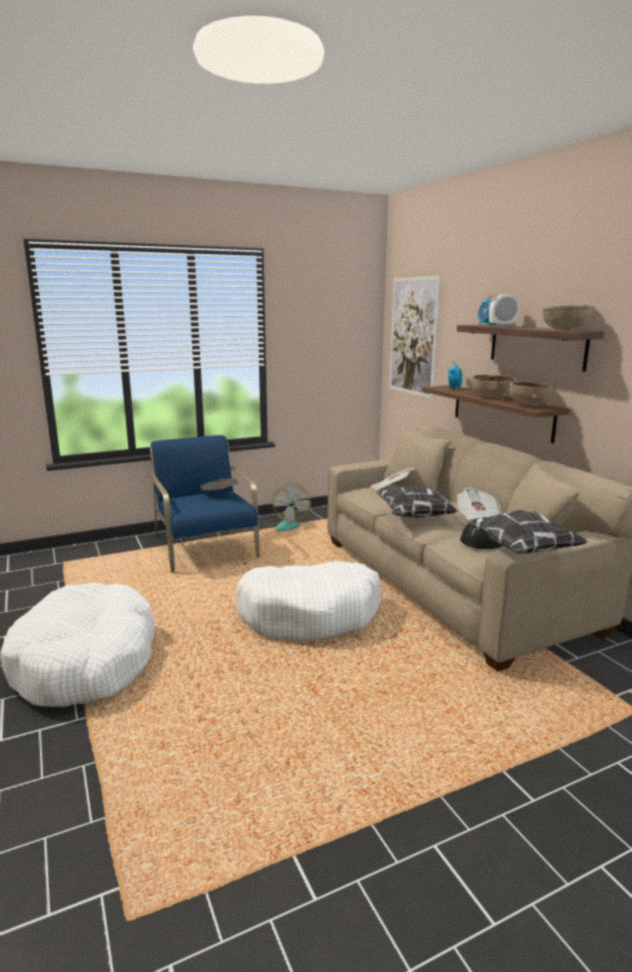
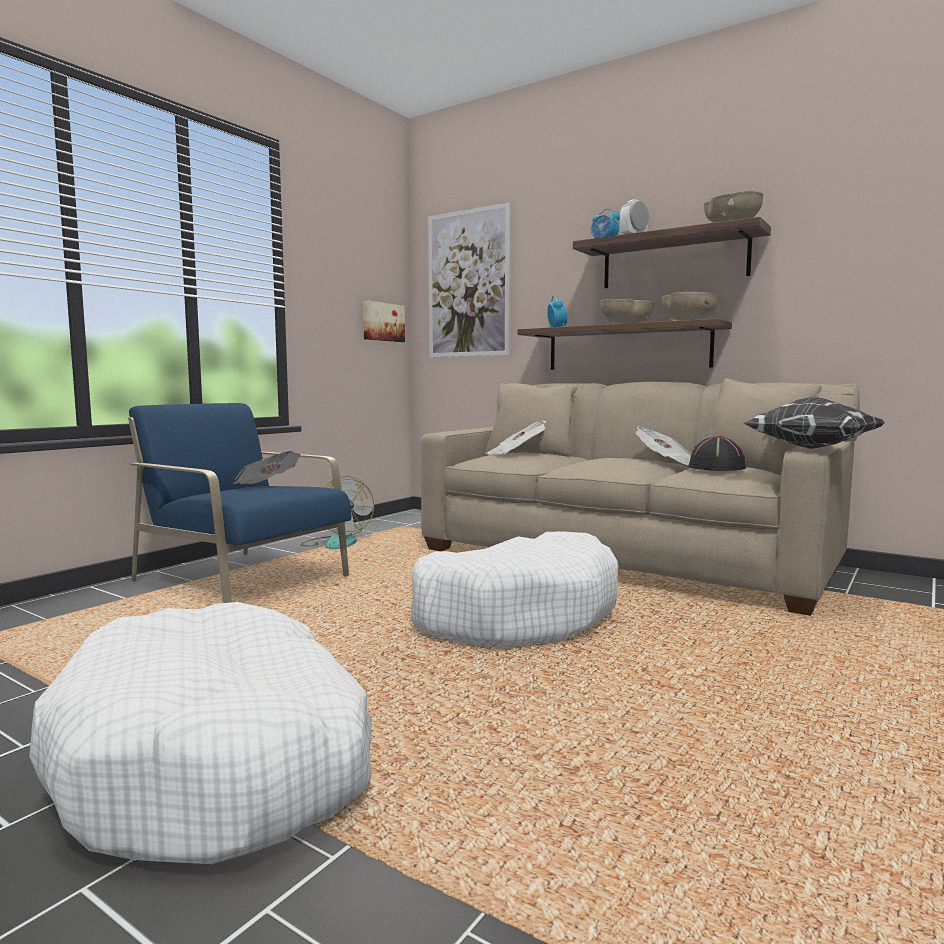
camera: 30 degrees left, 10 degrees down
(352, 362) = (382, 322): none -> picture
(415, 516) = (594, 464): pillow -> none

